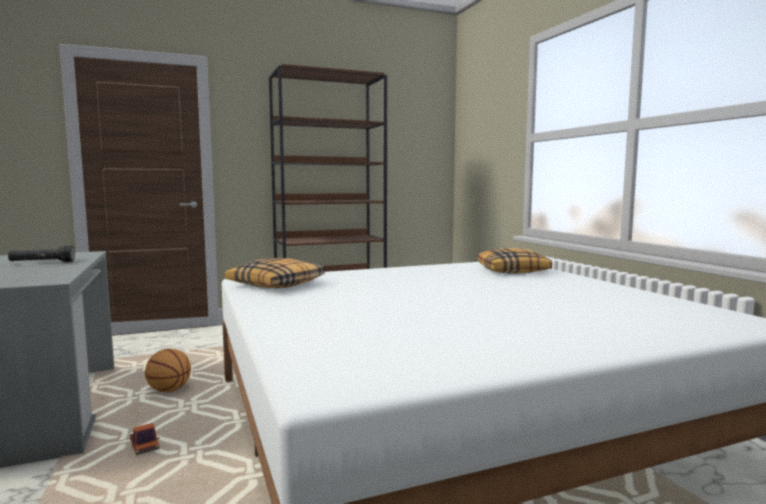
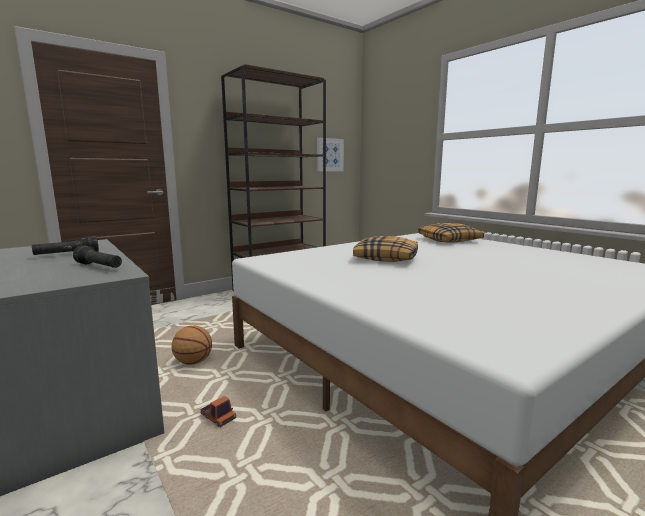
camera: 15 degrees left, 5 degrees up
(45, 274) = (99, 267): none -> black flashlight
(276, 284) = (292, 262): pillow -> pillow (386, 258)
(409, 162) = (329, 155): none -> picture

